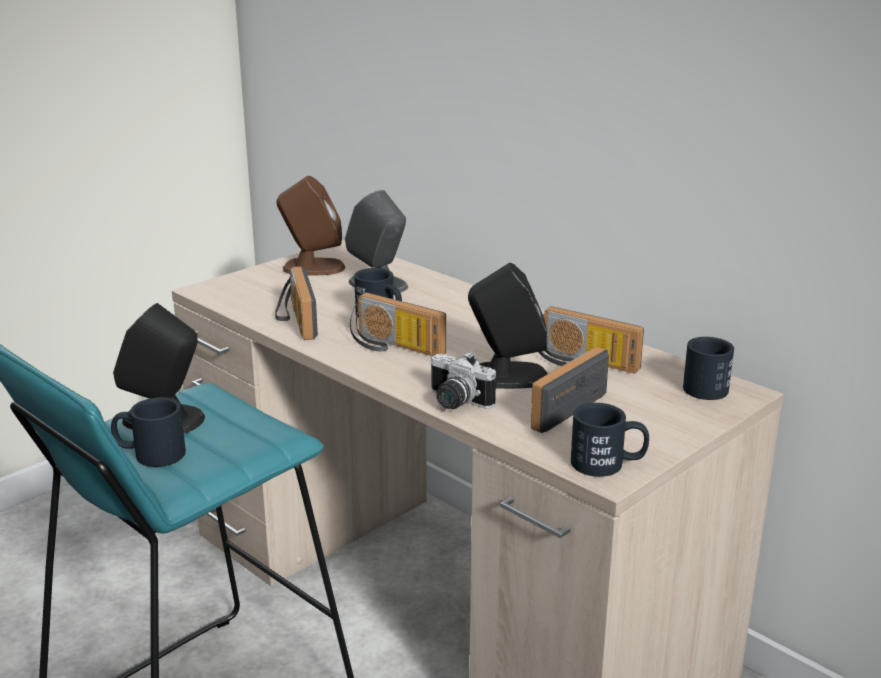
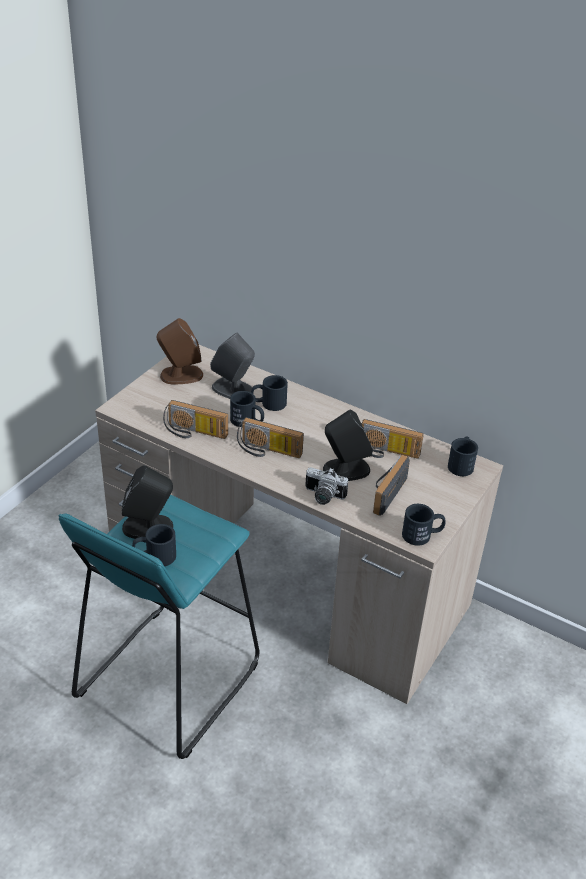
camera: 15 degrees left, 15 degrees up
(294, 321) = (194, 433): radio -> radio turned 45 degrees counterclockwise
(422, 301) = (268, 403): none -> black mug

